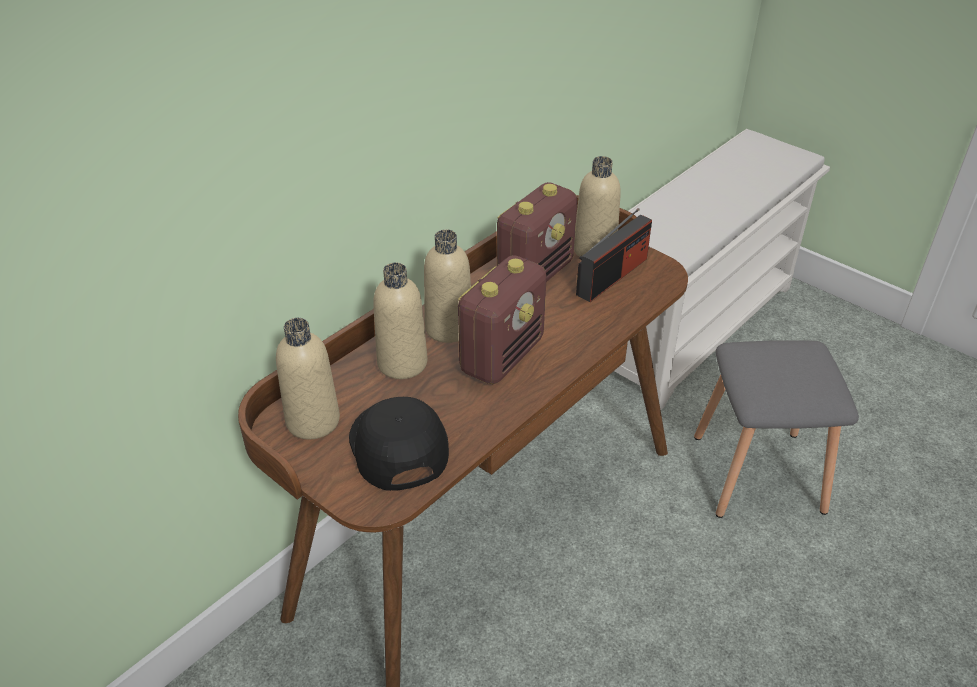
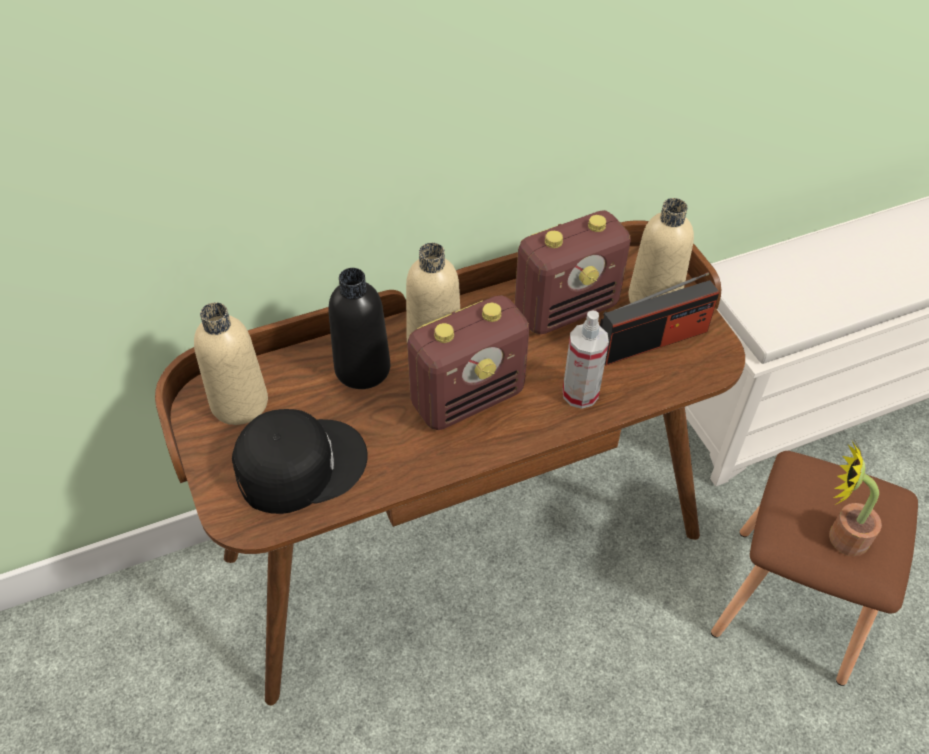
camera: 25 degrees right, 10 degrees up
(396, 446) = (299, 464): black cap -> black cap turned 60 degrees clockwise
(402, 363) = (362, 368): beige bottle -> black bottle
(585, 326) = (580, 394): none -> spray bottle
(756, 471) = (788, 600): grey stool -> brown stool
(794, 383) = (840, 536): none -> potted plant

